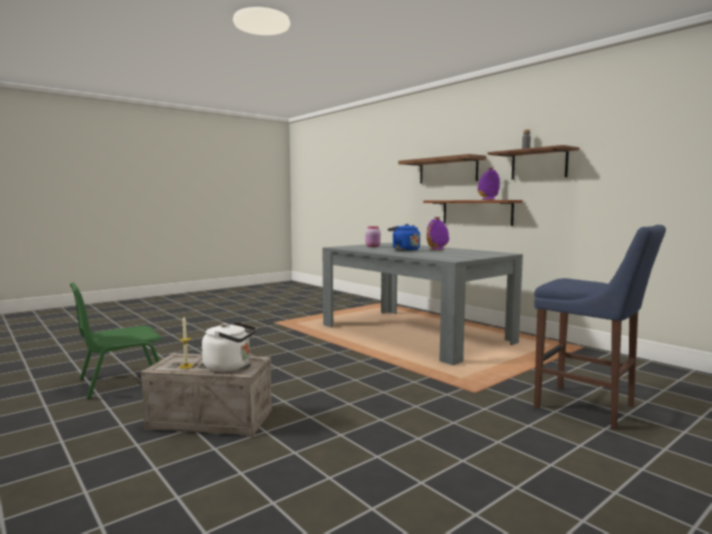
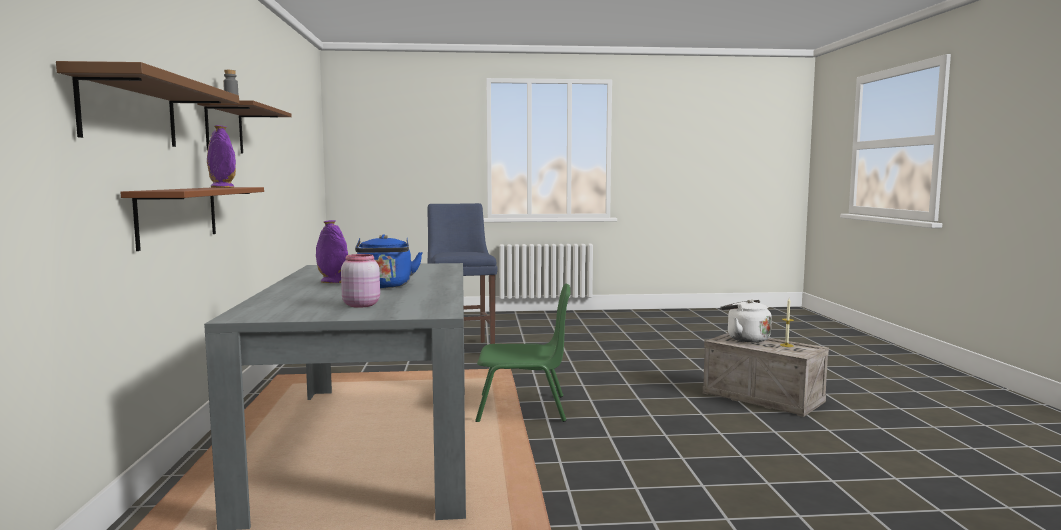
camera: 145 degrees left, 0 degrees up
(121, 381) = (898, 462): green chair -> green chair (523, 408)

